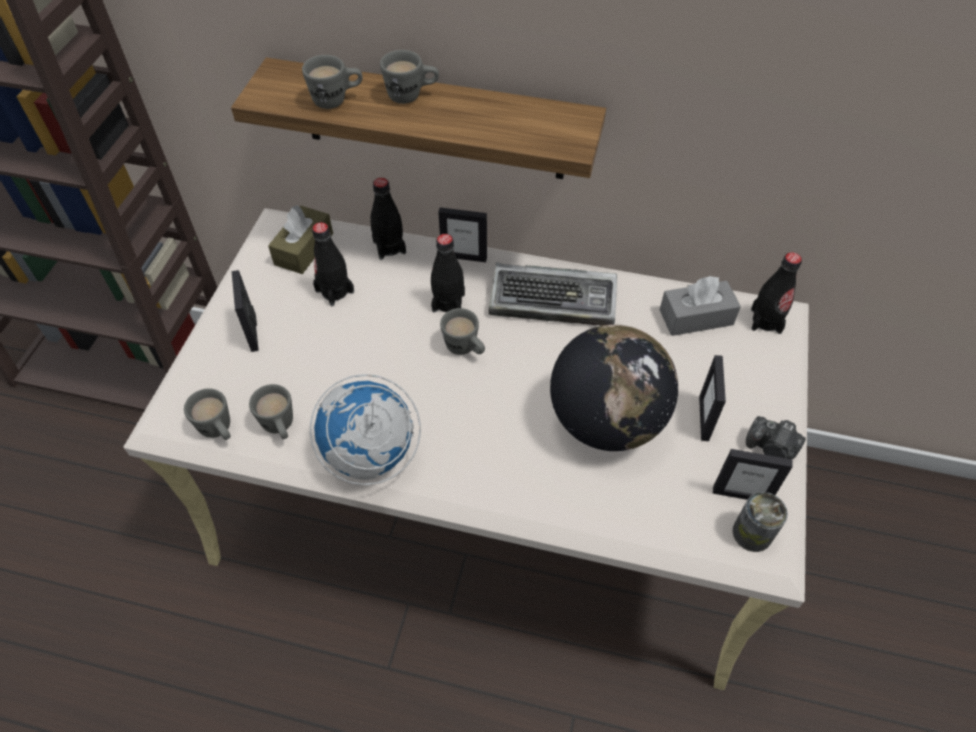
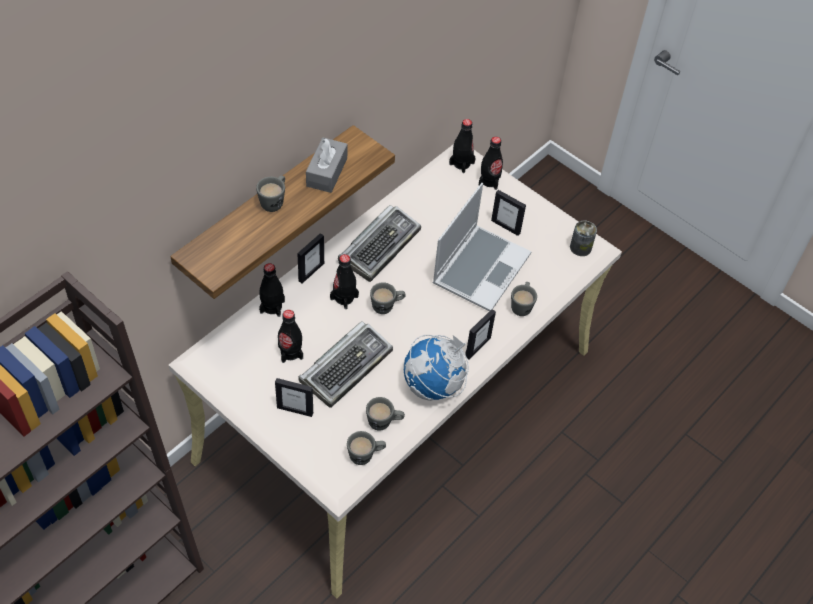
camera: 65 degrees left, 0 degrees up
(304, 249) = (237, 354): brown tissue box -> none
(337, 100) = (250, 237): grey mug -> grey mug (522, 305)
(345, 351) = (347, 366): none -> keyboard
(606, 421) = (480, 268): globe -> laptop
(696, 317) = (438, 190): grey tissue box -> grey tissue box (327, 172)
(741, 494) = (558, 239): picture frame -> picture frame (477, 347)
(767, 364) = (489, 181): none -> black bottle
(771, 448) = (540, 211): camera -> none

